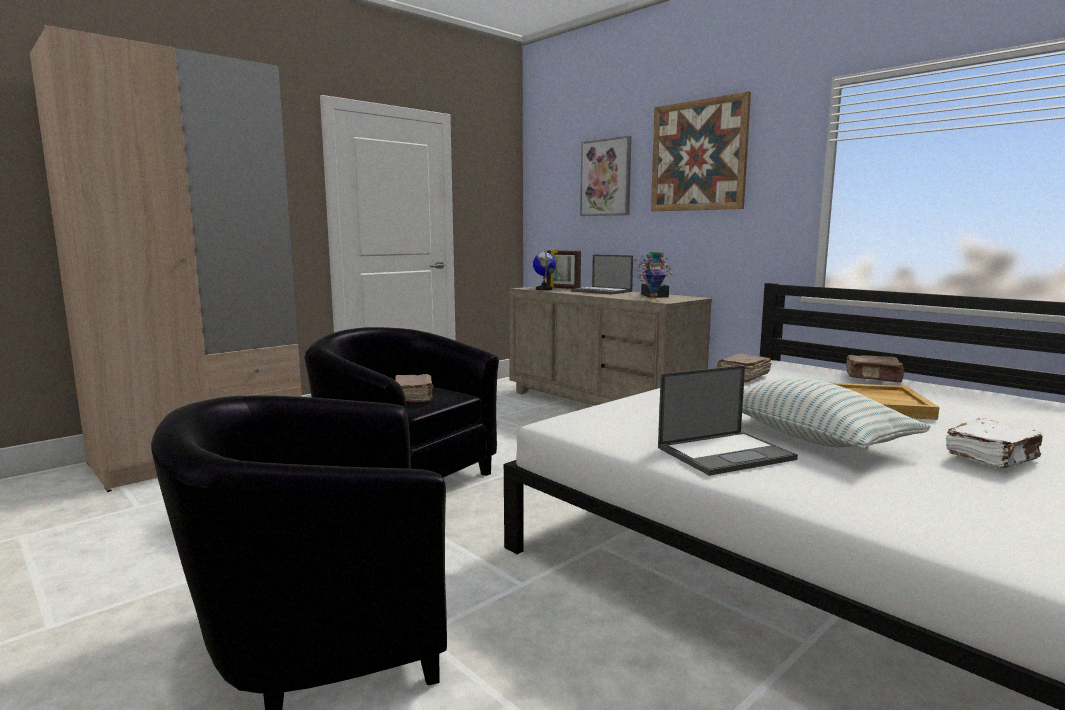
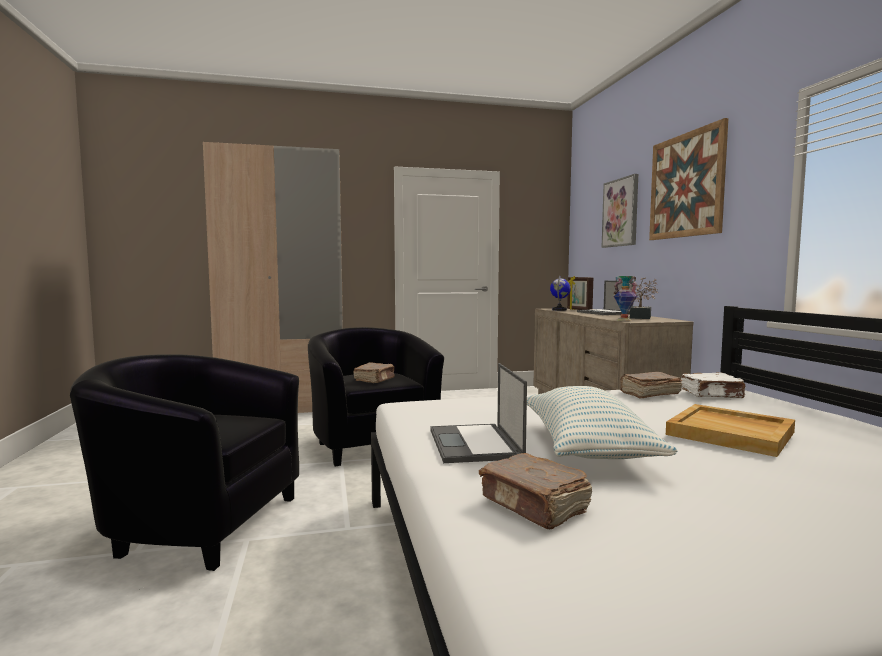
camera: 30 degrees right, 5 degrees down
(726, 453) = (475, 444): laptop -> laptop turned 75 degrees clockwise
(873, 378) = (804, 412): brown book -> brown book (534, 506)
(992, 458) = (752, 501): white book -> white book (712, 395)

